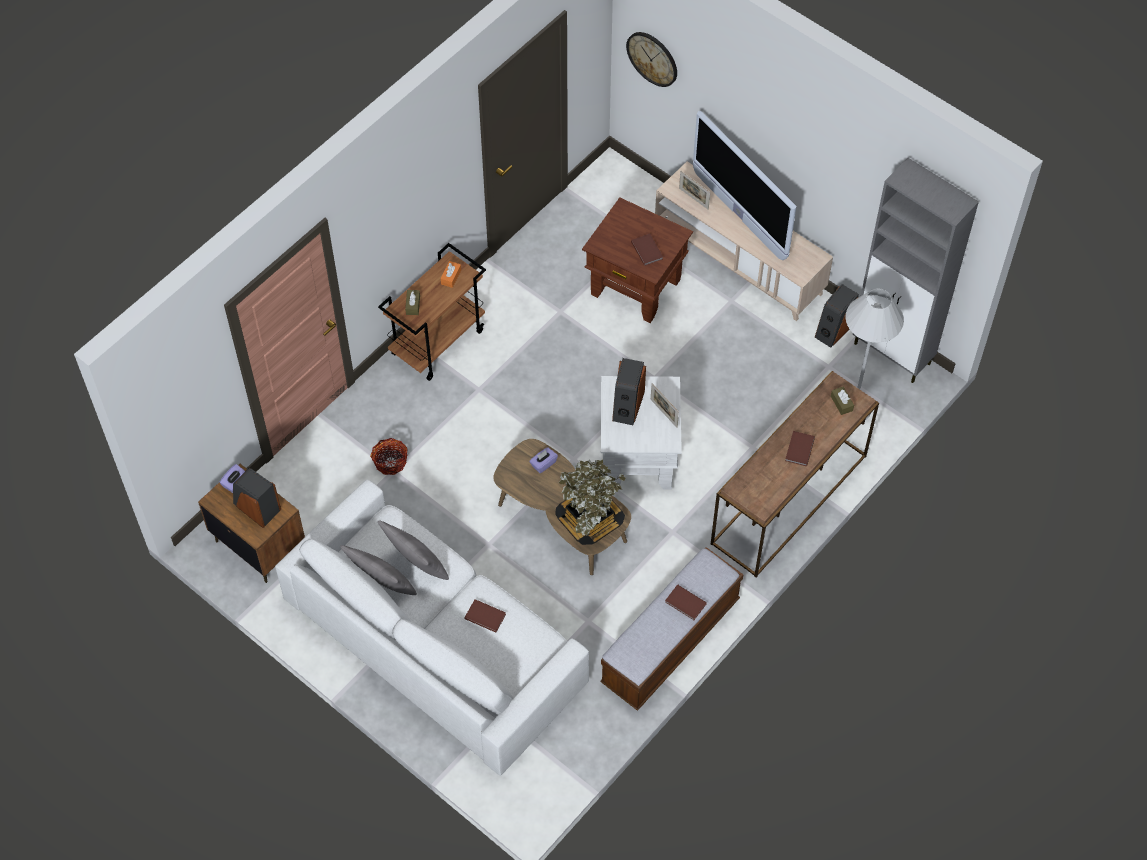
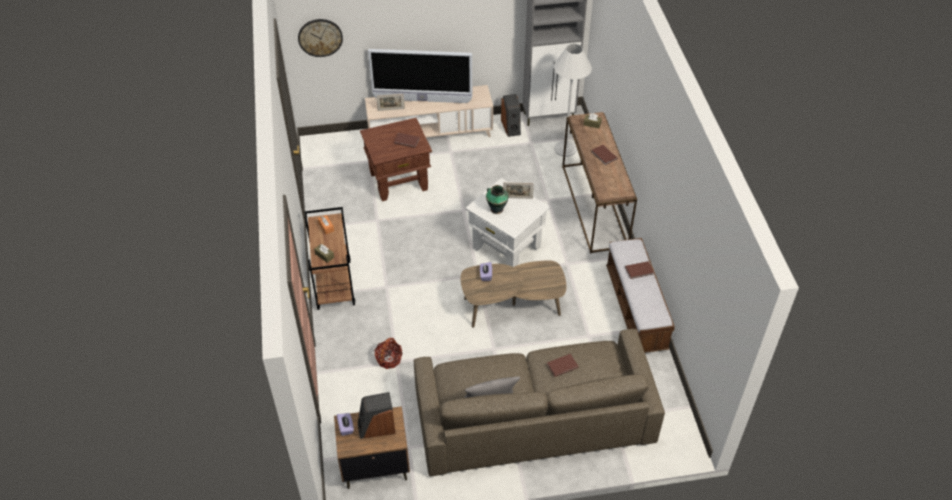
camera: 50 degrees left, 10 degrees down
(417, 565) = (494, 376): grey pillow -> none
(436, 640) = (533, 416): white sofa -> brown sofa
(590, 519) = (540, 280): potted plant -> none
(627, 405) = (496, 209): speaker -> vase

